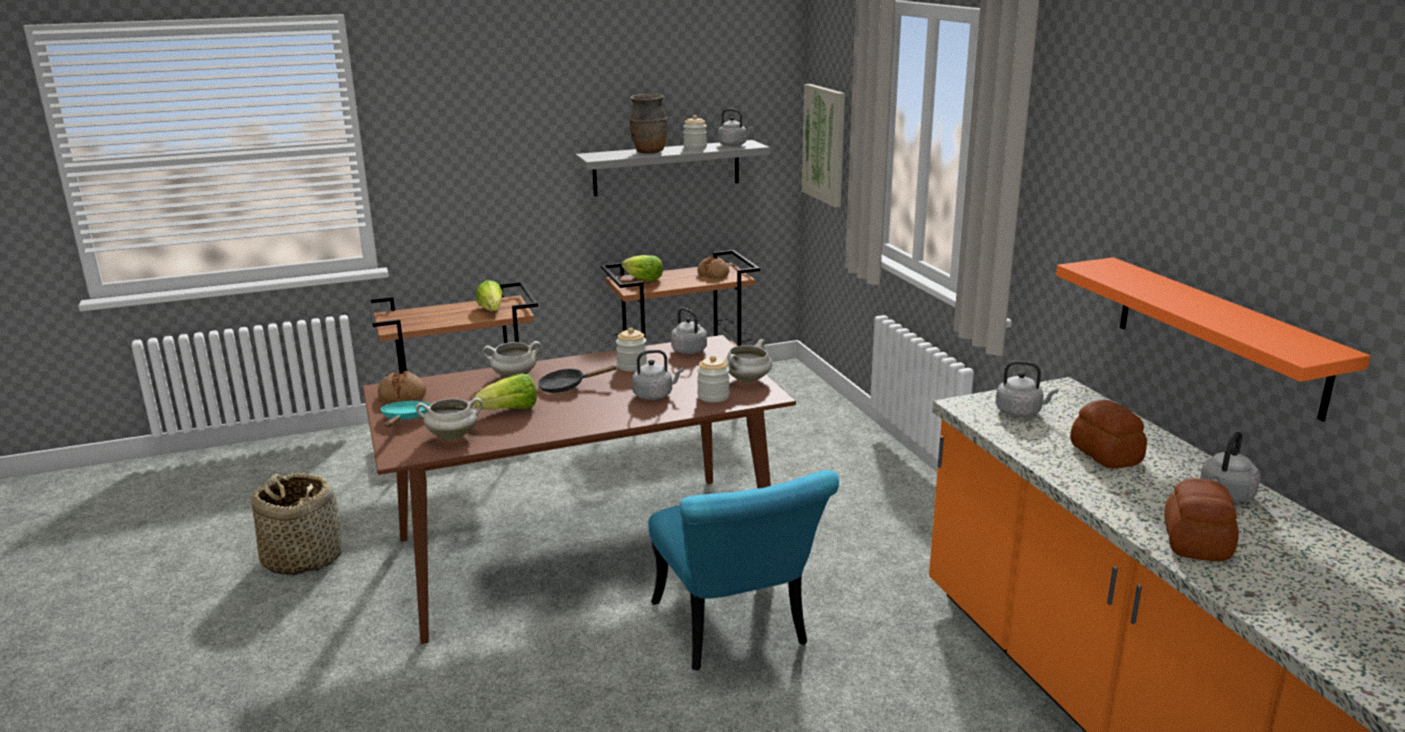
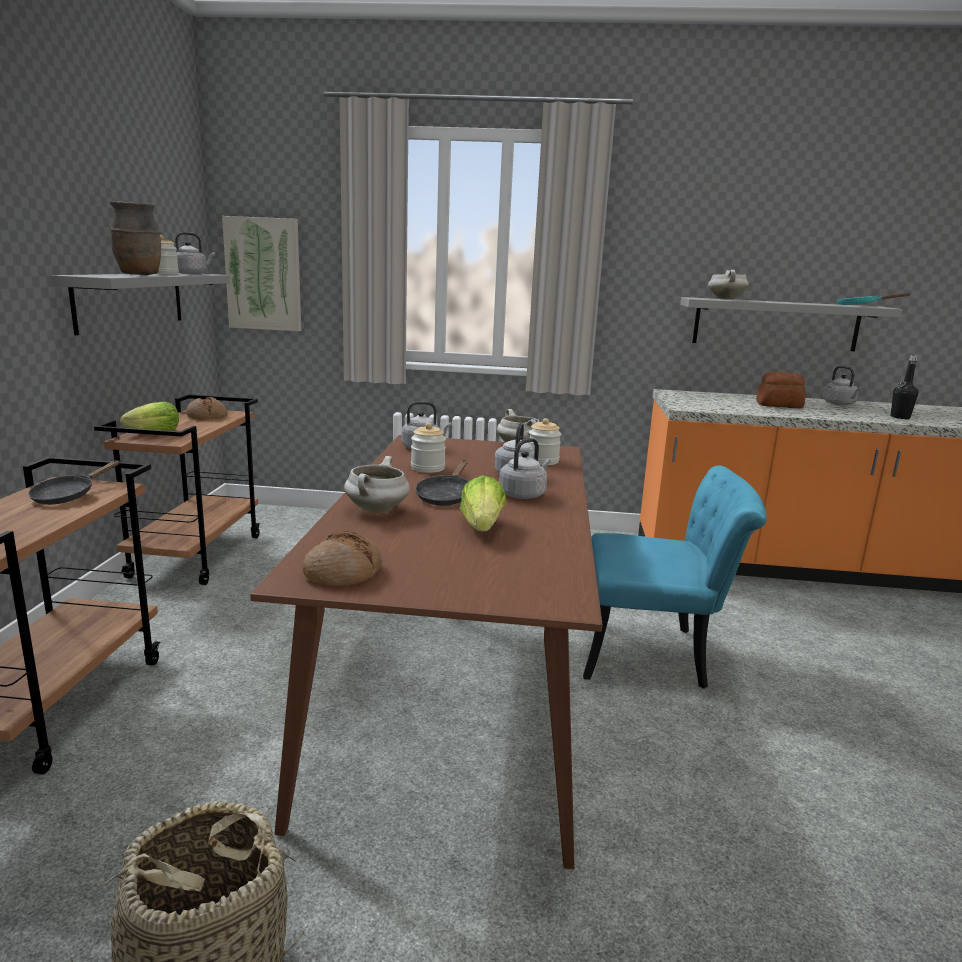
camera: 65 degrees left, 5 degrees down
(405, 419) = (436, 582): turquoise frying pan -> turquoise frying pan (861, 306)
(453, 436) = (530, 564): white cooking pot -> white cooking pot (725, 299)
(491, 310) = (68, 496): lettuce -> black frying pan
(1020, 412) = (705, 403): grey kettle -> grey kettle (524, 494)
(1195, 542) = (900, 417): bread -> black bottle
(1218, 334) = (776, 324): orange shelf -> grey shelf

